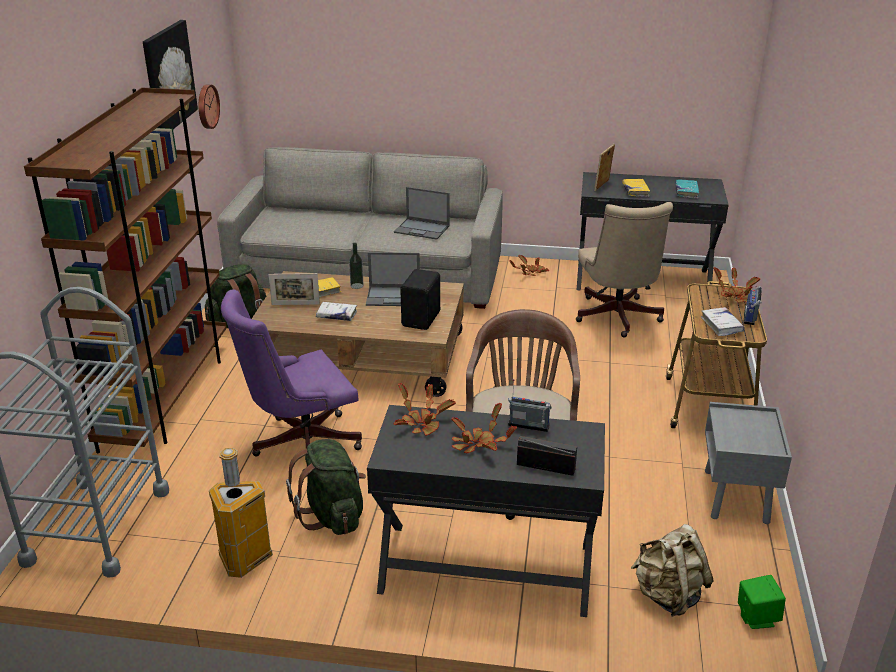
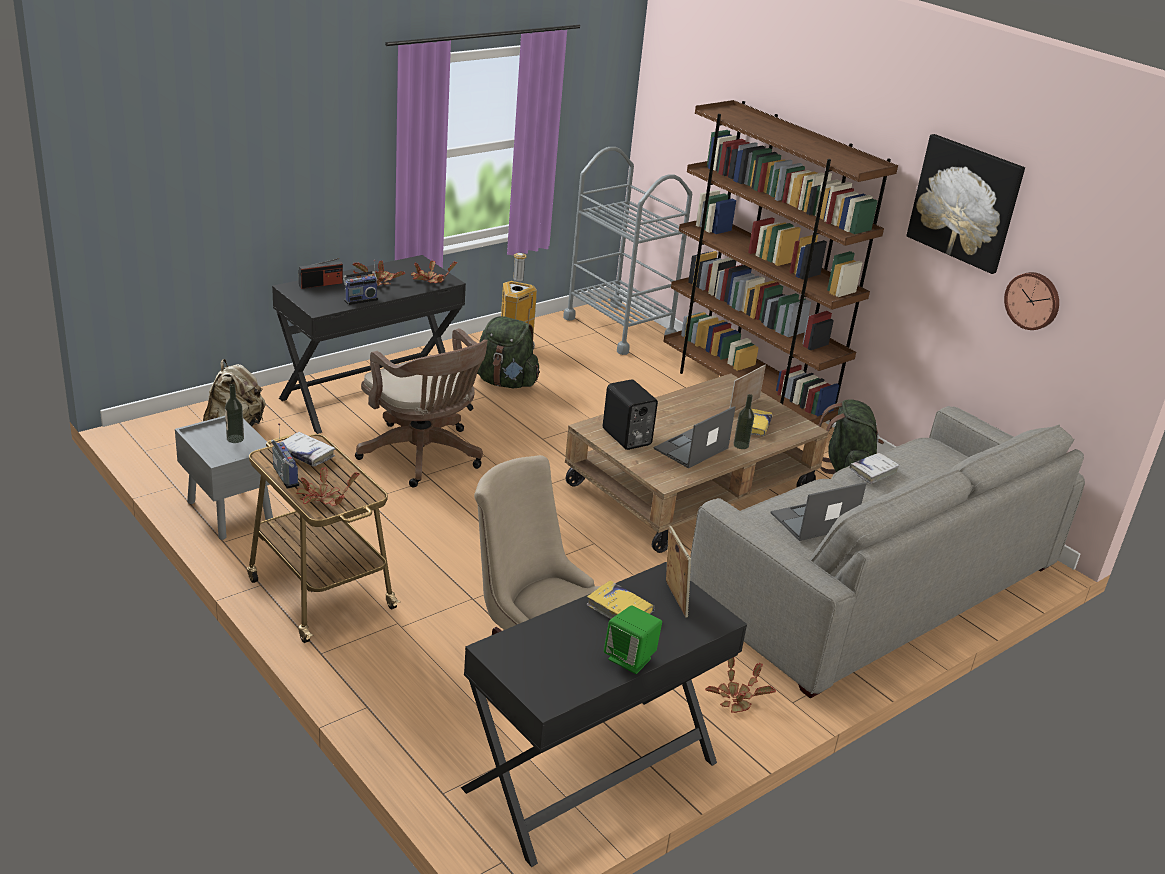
camera: 130 degrees right, 0 degrees up
(299, 444) = (602, 408): purple office chair -> none
(336, 315) = (694, 411): white book -> white book (873, 472)
(686, 192) = (553, 647): turquoise book -> none
(738, 431) = (235, 439): none -> bottle
(756, 617) = (163, 439): green speaker -> green speaker (630, 659)

